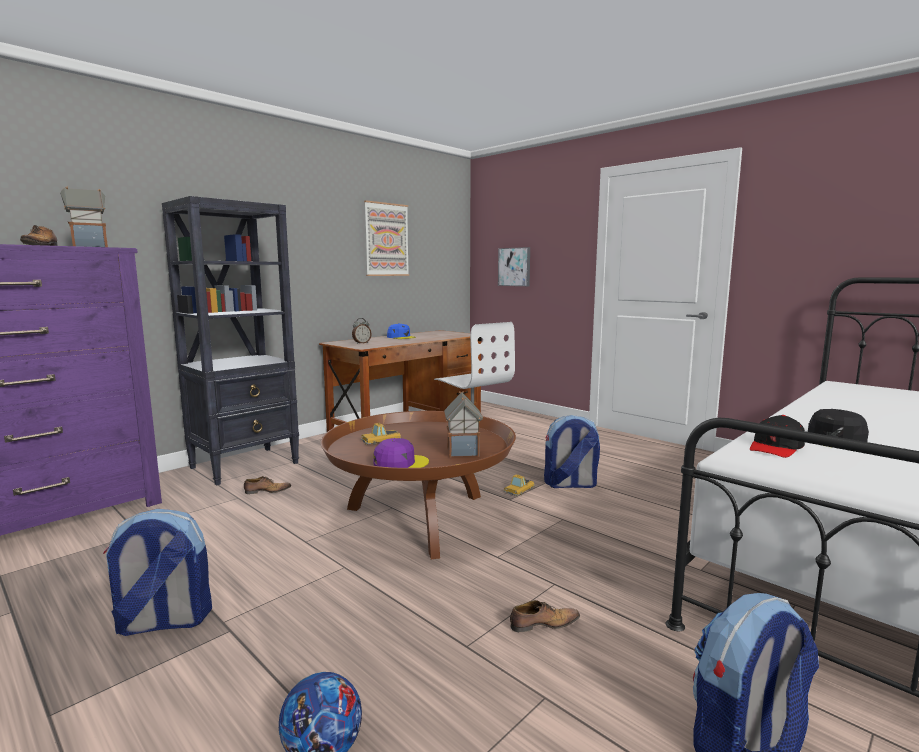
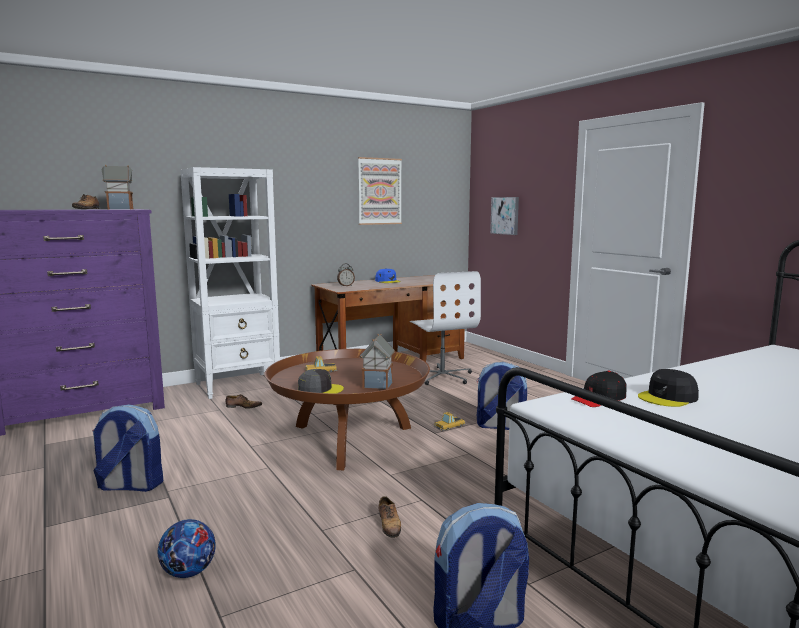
camera: 15 degrees right, 0 degrees up
(246, 465) = (238, 385): black bookcase -> white bookcase
(400, 463) = (320, 389): purple cap -> grey cap
(542, 624) = (389, 525): shoe -> shoe turned 75 degrees clockwise

